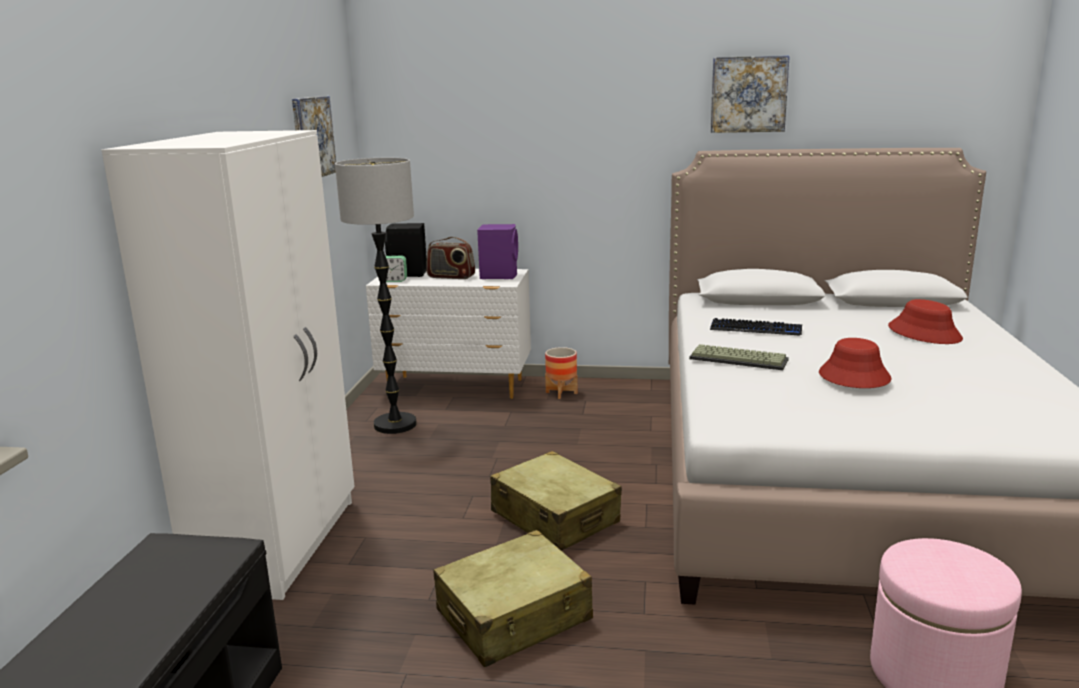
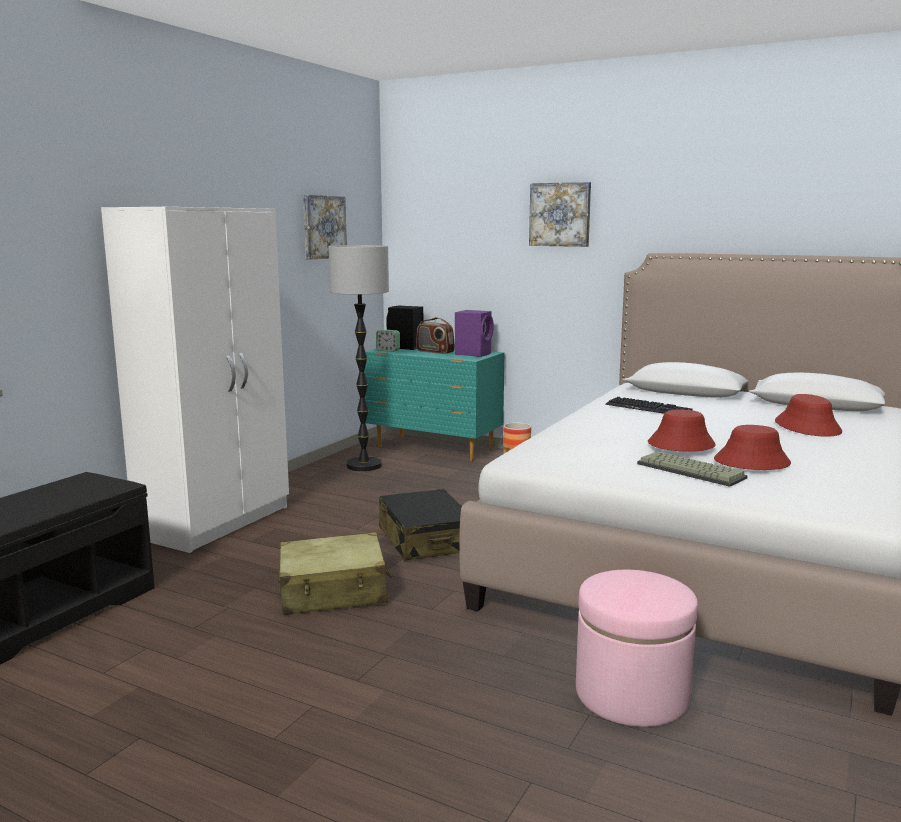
camera: 20 degrees right, 5 degrees down
(457, 387) = (435, 449): white dresser -> turquoise dresser
(555, 517) = (425, 540): beige suitcase -> black suitcase
(739, 359) = (598, 423): keyboard -> keyboard (692, 470)
(748, 94) = (700, 203): picture -> picture (560, 214)
(940, 389) = (751, 462): none -> red hat

